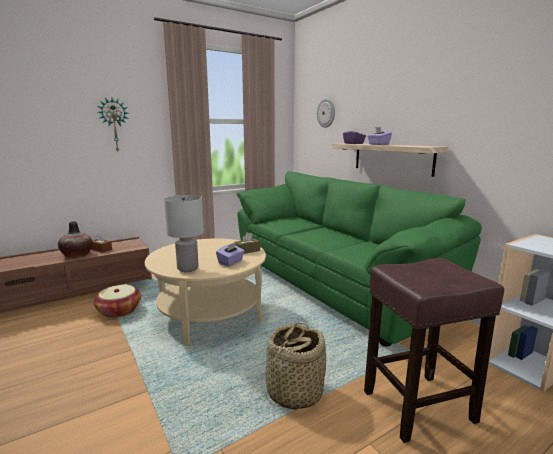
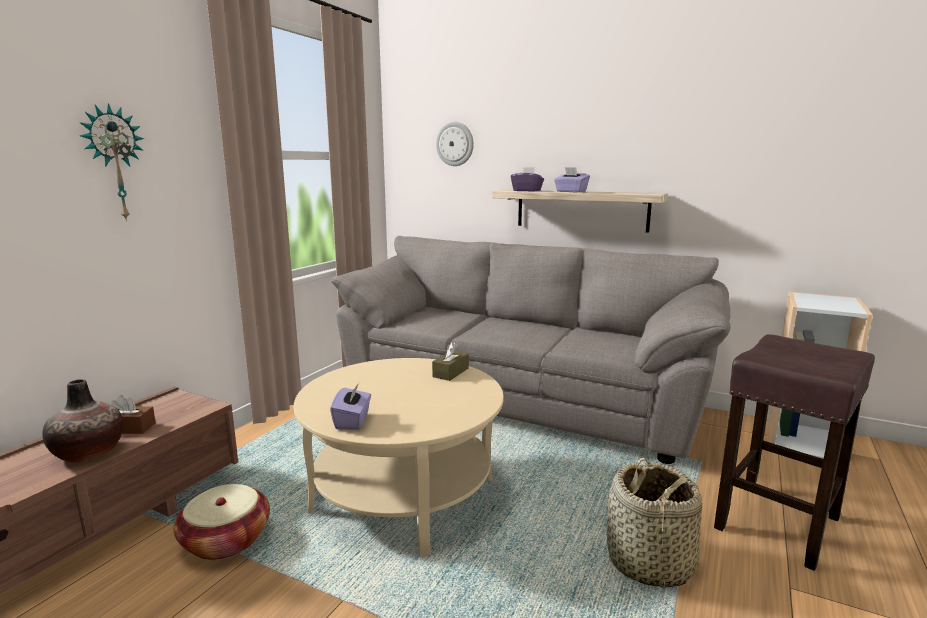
camera: 30 degrees left, 0 degrees up
(187, 270) = (415, 424): grey table lamp -> none
(231, 262) = (459, 395): purple tissue box -> purple tissue box (353, 421)
(329, 286) = (517, 403): green sofa -> grey sofa

